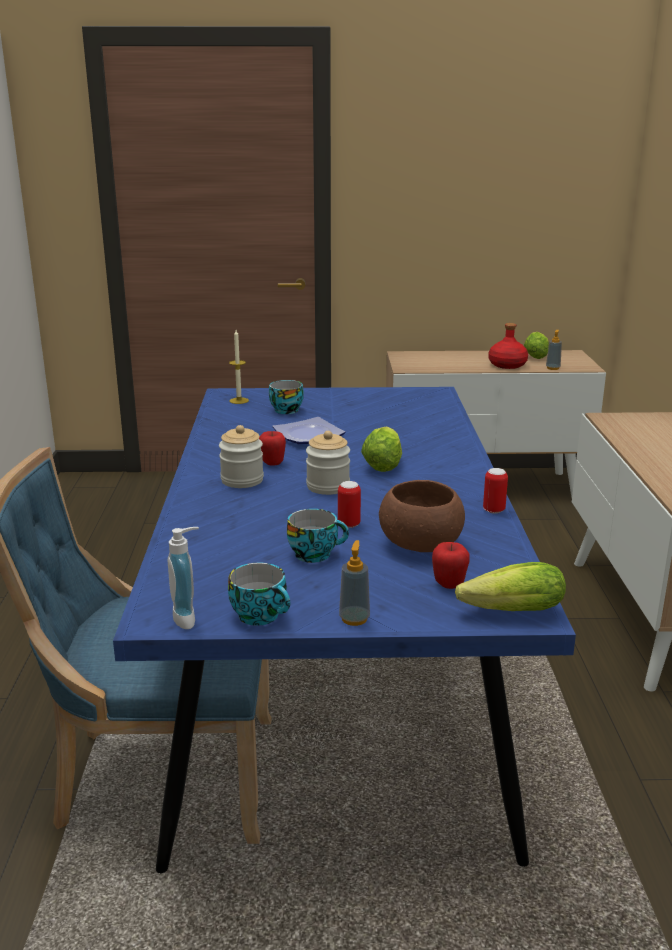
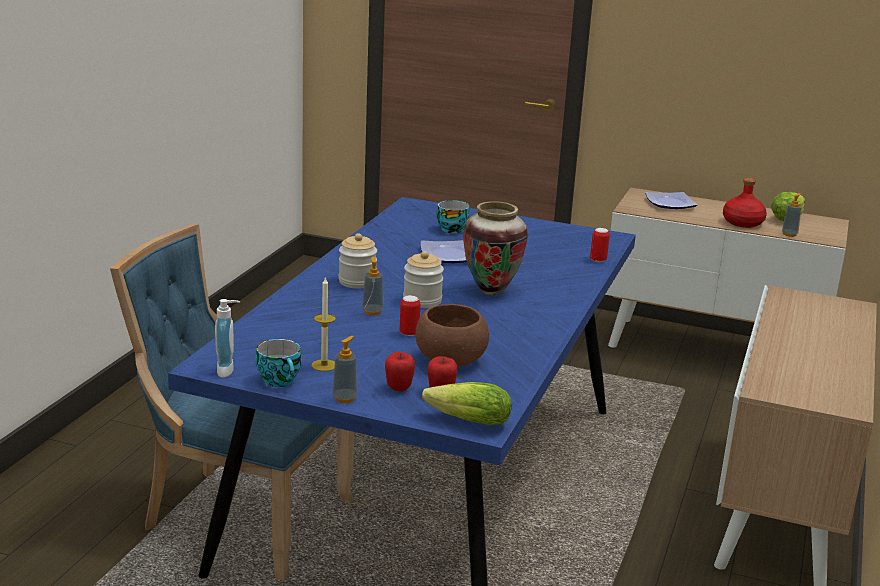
camera: 20 degrees right, 0 degrees up
(239, 401) = (418, 213): candle -> candle (324, 365)
(272, 463) = (395, 273): apple -> apple (399, 388)
(288, 509) = (372, 312): none -> soap dispenser
(315, 554) = (360, 348): cup -> none
(384, 463) = (491, 291): lettuce -> vase
(434, 359) = (671, 204): none -> plate
(494, 510) = (542, 348): can -> can (598, 260)

